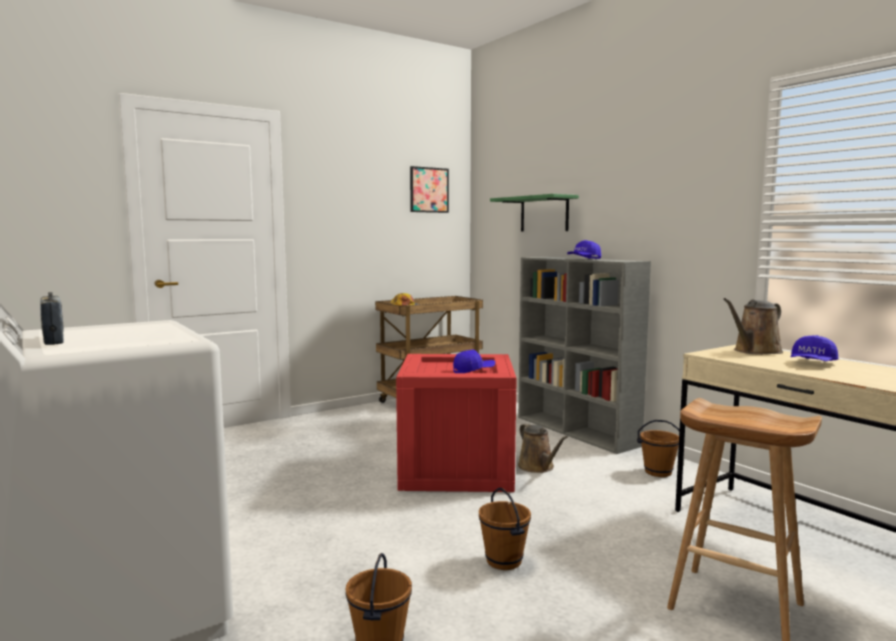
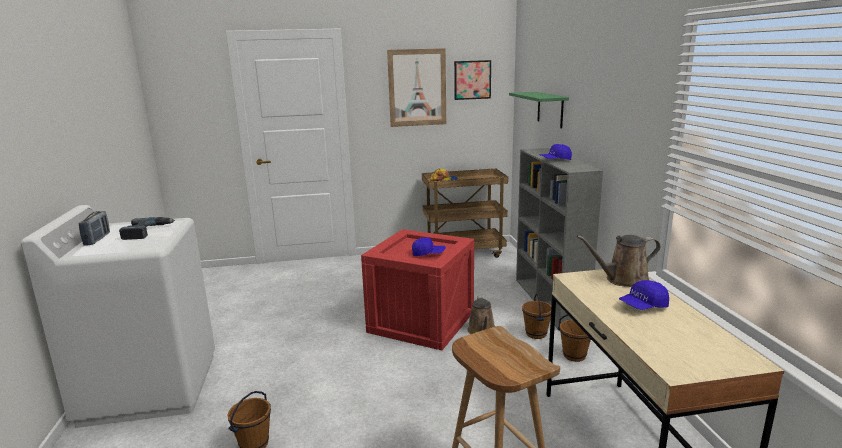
camera: 25 degrees right, 10 degrees up
(133, 331) = (147, 231): none -> power drill
(369, 194) = (417, 88): none -> picture
(504, 561) = (379, 406): brown bucket -> brown bucket (536, 334)

